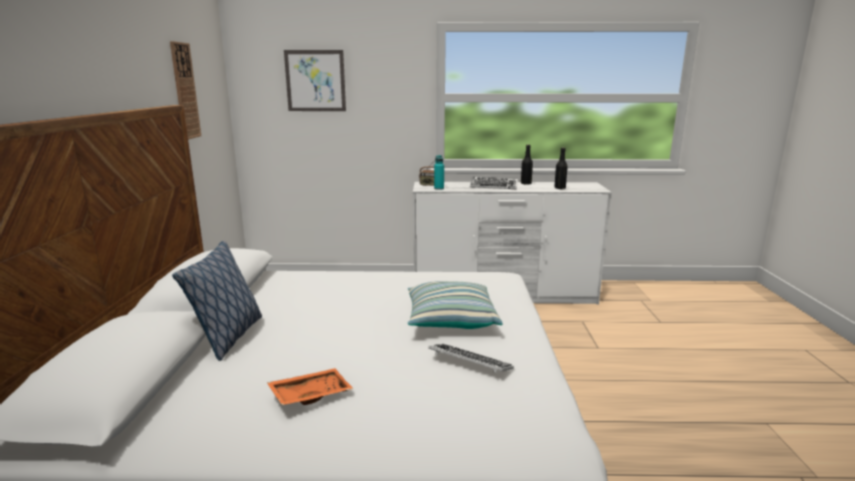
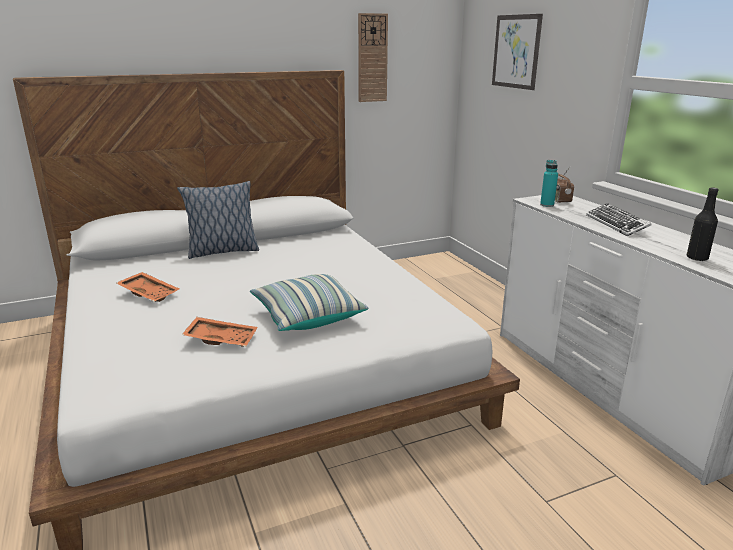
camera: 65 degrees right, 5 degrees up
(469, 363) = (222, 339): keyboard -> orange tray
(526, 183) = (677, 237): black bottle -> none

